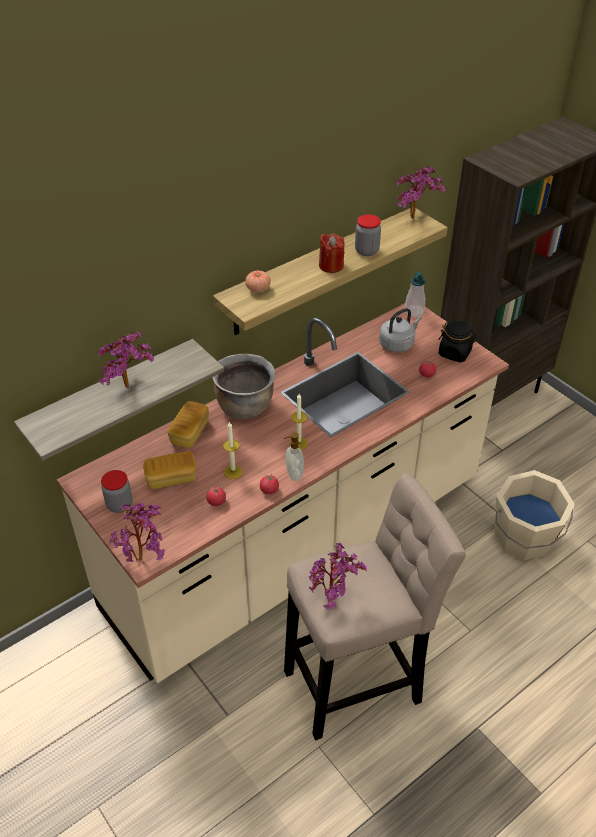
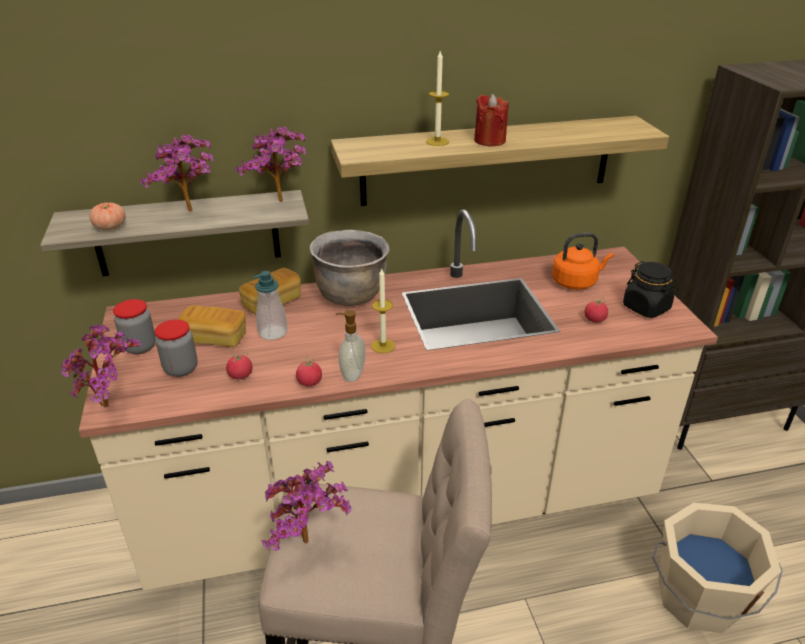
camera: 25 degrees right, 10 degrees down
(233, 472) = (285, 352): candle -> candle (437, 141)
(258, 289) = (385, 143): tomato -> tomato (110, 227)
(366, 251) = (545, 137): jar -> jar (181, 368)
(398, 344) = (576, 282): grey kettle -> orange kettle
(414, 311) = (617, 257): soap dispenser -> soap dispenser (273, 332)
(415, 219) = (630, 124): potted plant -> potted plant (282, 203)

